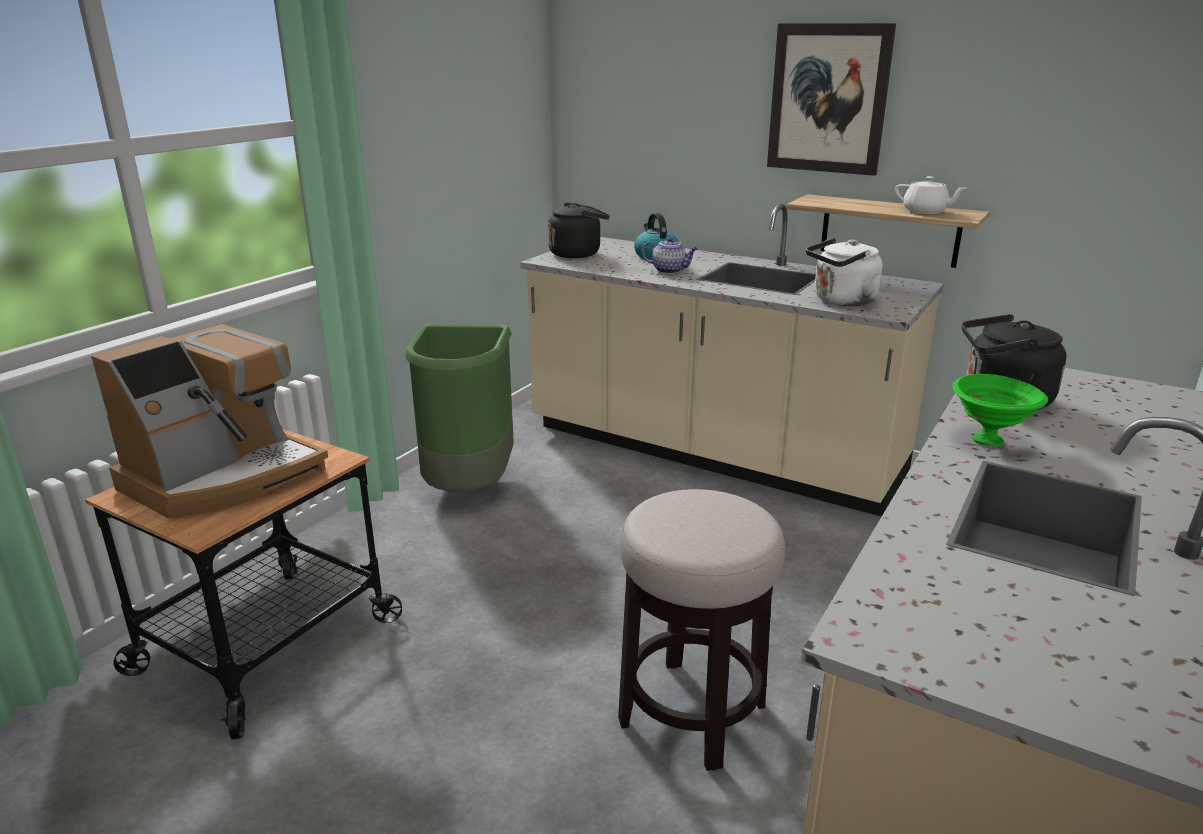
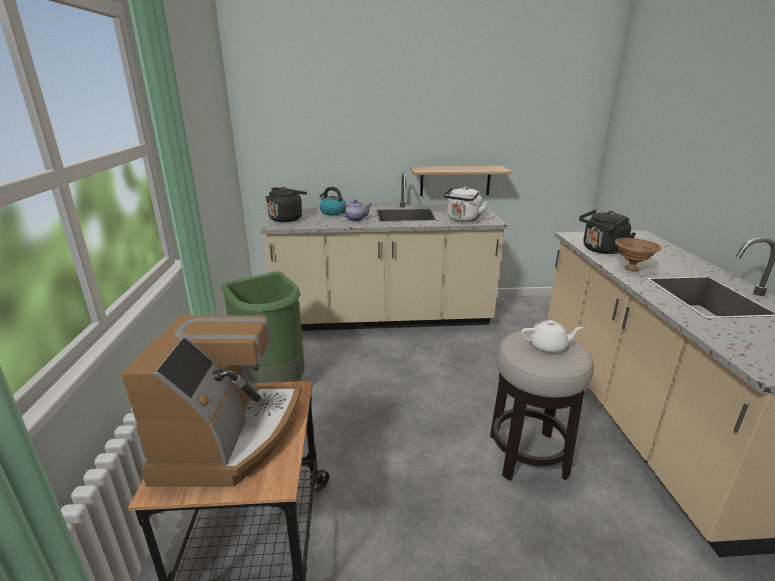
camera: 35 degrees left, 0 degrees up
(828, 99) = (417, 114): picture -> none
(925, 211) = (480, 168): white teapot -> white teapot (548, 347)
(989, 440) = (631, 268): green bowl -> brown bowl

